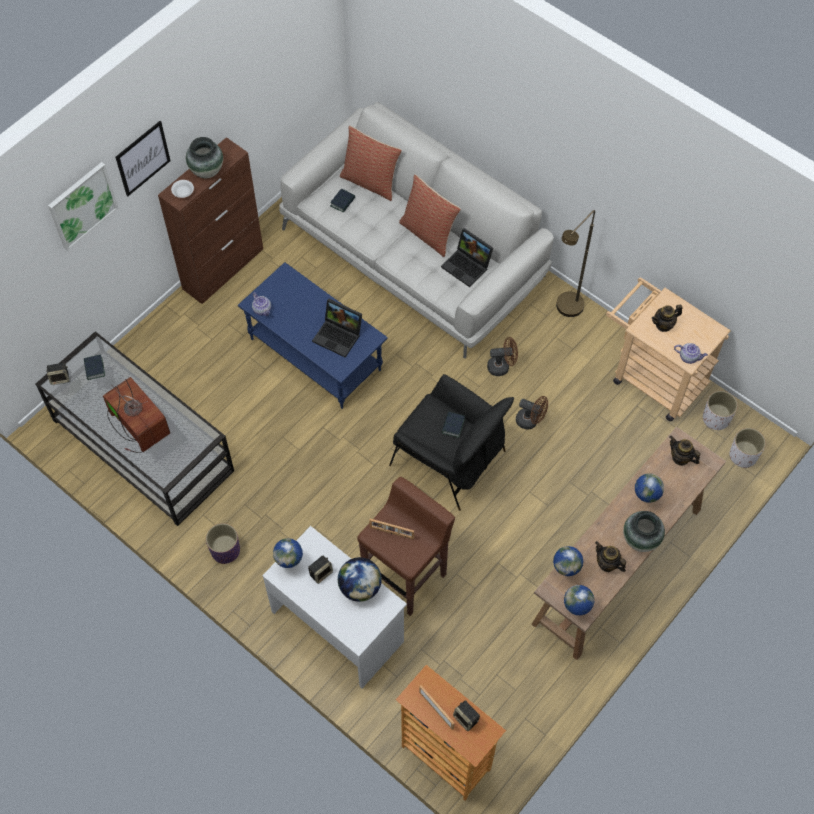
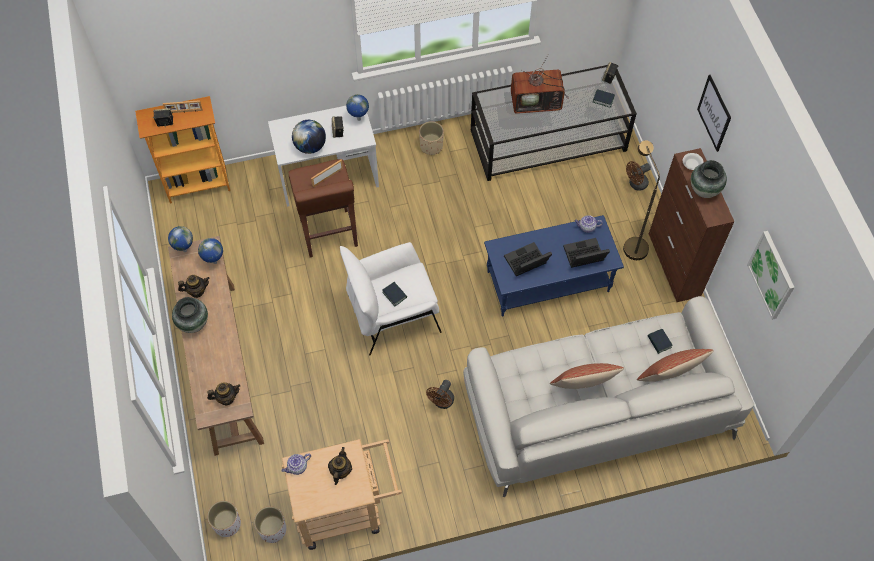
camera: 125 degrees right, 0 degrees up
(82, 205) = (688, 55): picture -> picture (772, 275)
(225, 550) = (431, 146): purple planter -> beige planter
(448, 459) = (393, 314): black armchair -> white armchair
(468, 266) = (527, 394): laptop -> laptop (583, 257)
(530, 421) = (379, 389): brown fan -> brown fan (635, 184)
(566, 311) = (457, 488): brown floor lamp -> brown floor lamp (632, 243)
(644, 500) = (218, 348): globe -> none

